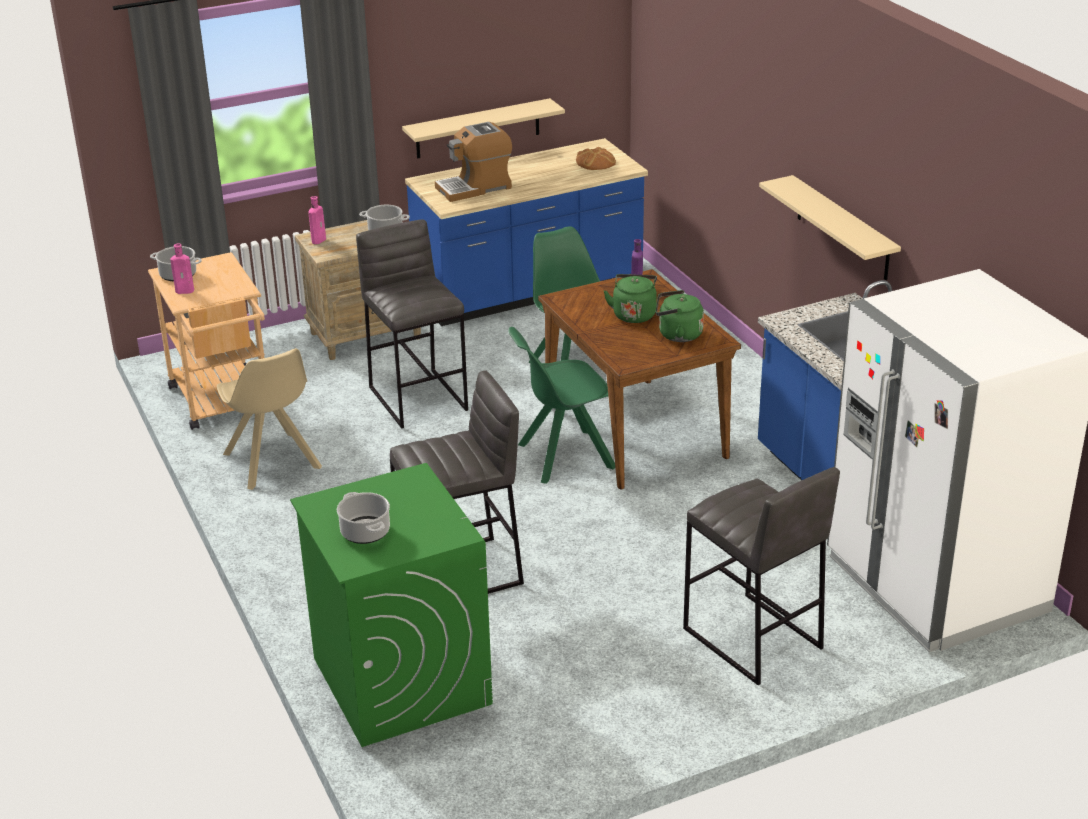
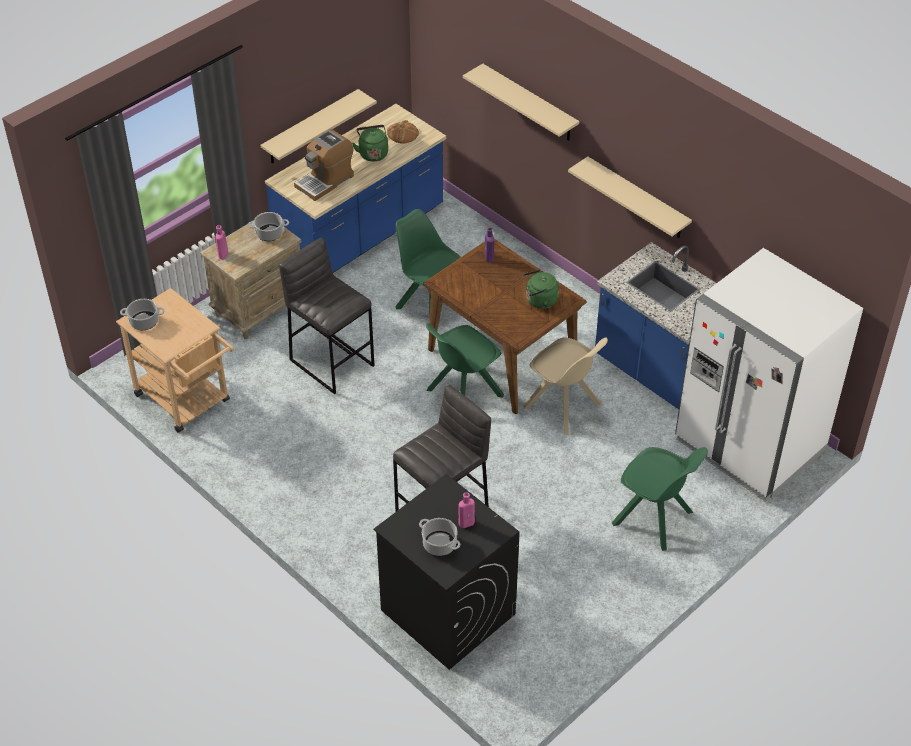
camera: 20 degrees left, 15 degrees up
(186, 291) = (161, 337): pink bottle -> pink bottle (467, 523)
(273, 462) = (257, 449): beige chair -> beige chair (564, 407)
(400, 680) = (447, 611): green washing machine -> black washing machine
(634, 314) = (500, 286): green kettle -> green kettle (372, 153)
(737, 111) = (529, 103): none -> beige shelf
(752, 639) = (654, 519): grey stool -> green chair

